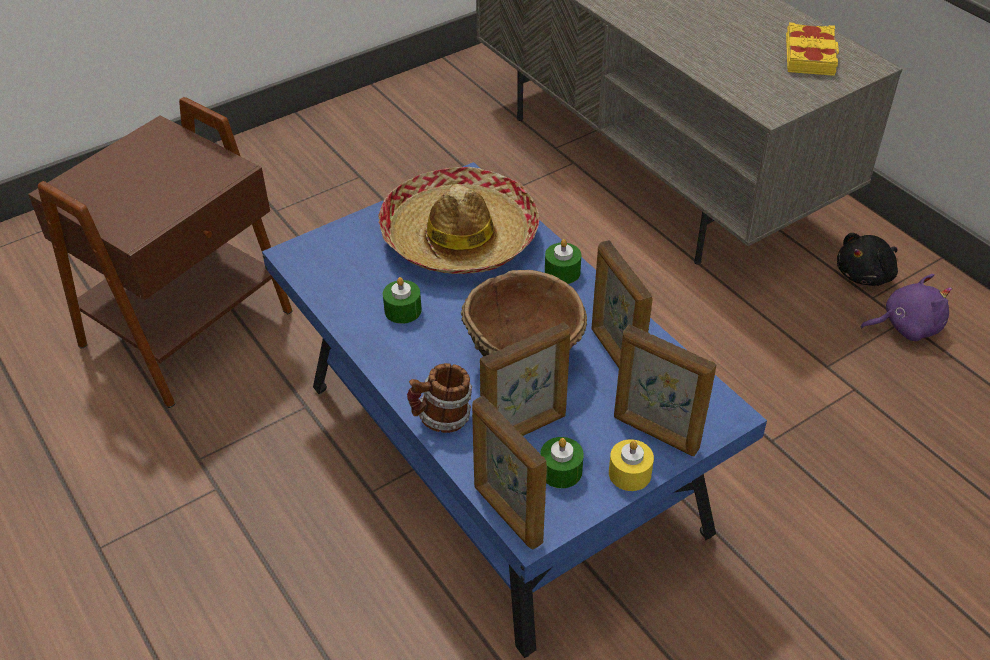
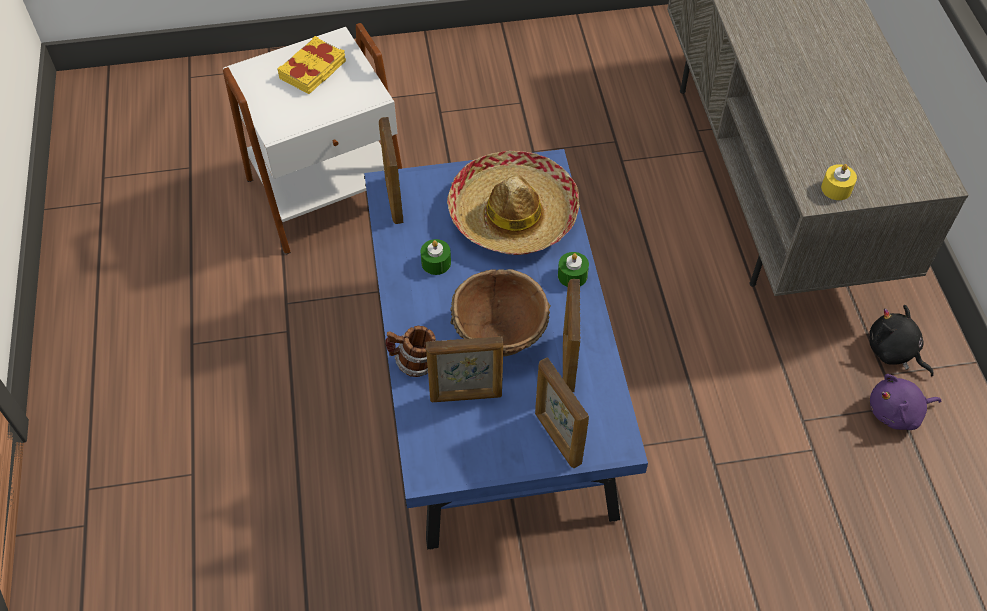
camera: 25 degrees right, 10 degrees up
(190, 329) = (328, 194): brown side table -> white side table
(507, 515) = (415, 455): picture frame -> picture frame (394, 200)
(561, 471) = (472, 438): green candle -> none
(629, 473) = (519, 461): yellow candle -> yellow candle (836, 188)
(810, 56) = (892, 153): yellow book -> yellow book (313, 70)
(866, 275) = (893, 351): black plush toy -> black plush toy turned 60 degrees clockwise
(906, 326) = (897, 412): purple plush toy -> purple plush toy turned 150 degrees clockwise

